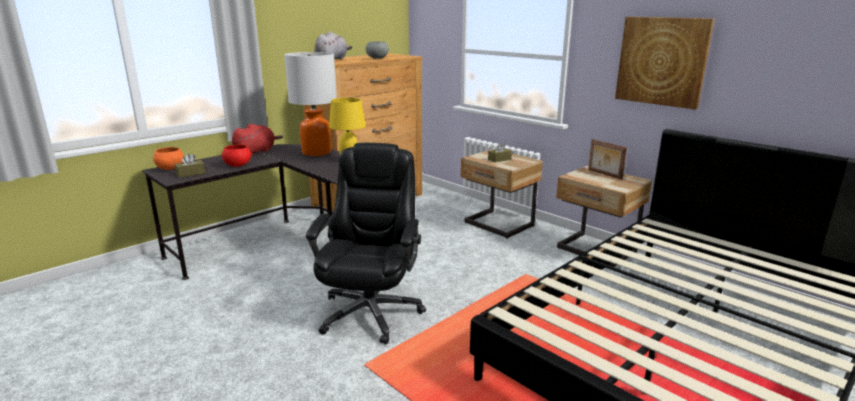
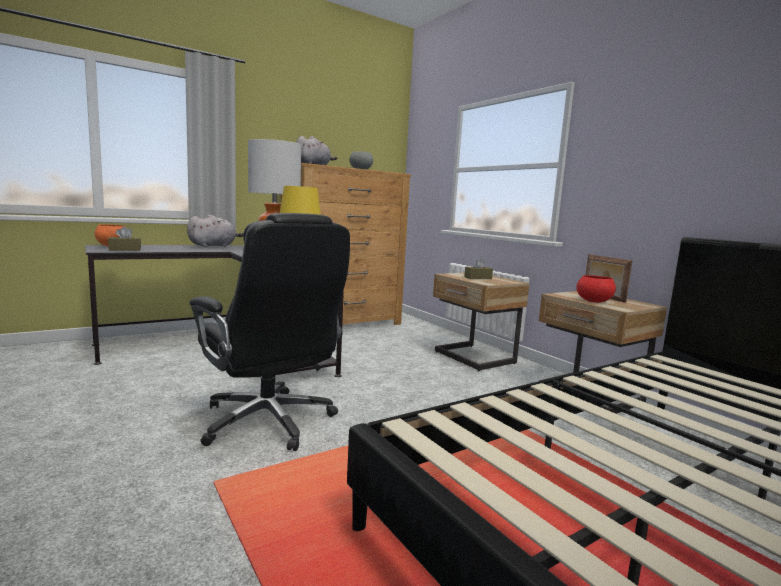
camera: 10 degrees right, 10 degrees down
(237, 165) = (180, 250): red bowl -> red bowl (594, 301)
(256, 152) = (214, 246): red plush toy -> grey plush toy
(371, 311) = (269, 422): black office chair -> black office chair turned 120 degrees clockwise
(662, 61) = (681, 152): picture -> none

